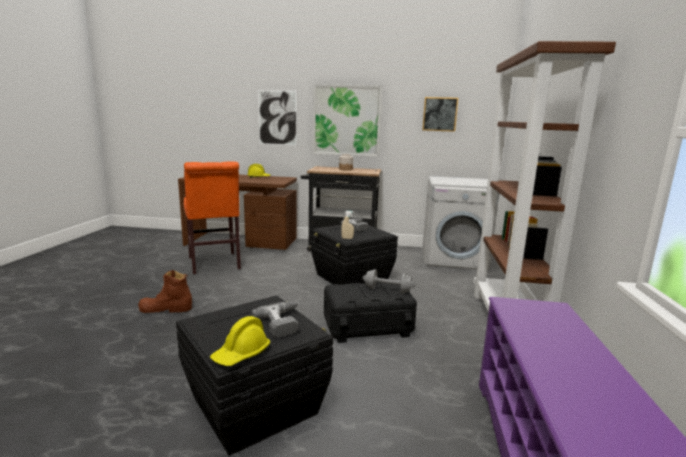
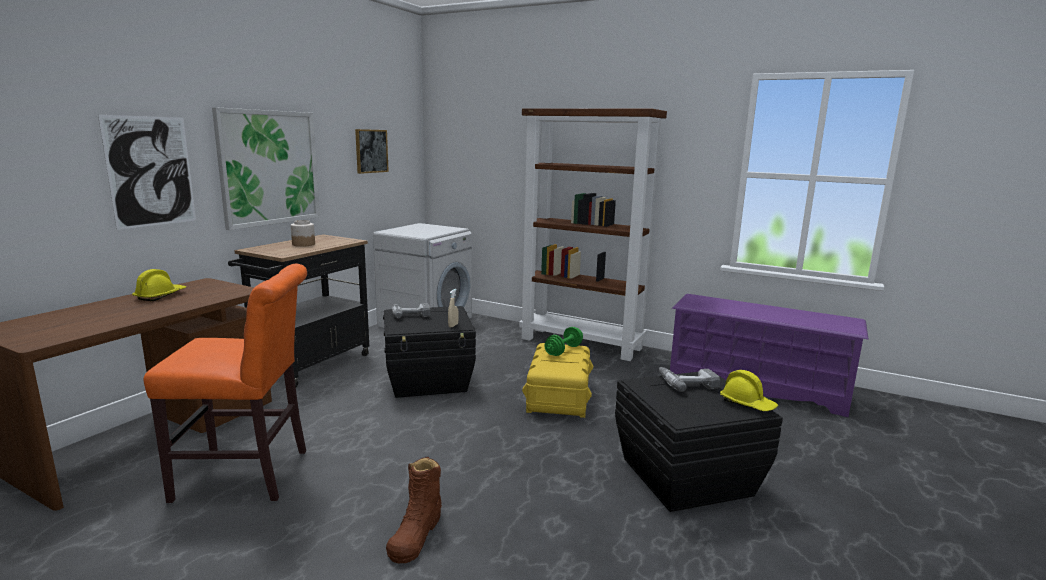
camera: 70 degrees left, 0 degrees up
(367, 326) = (558, 397): black storage box -> yellow storage box
(388, 290) = (563, 350): grey dumbbell -> green dumbbell

